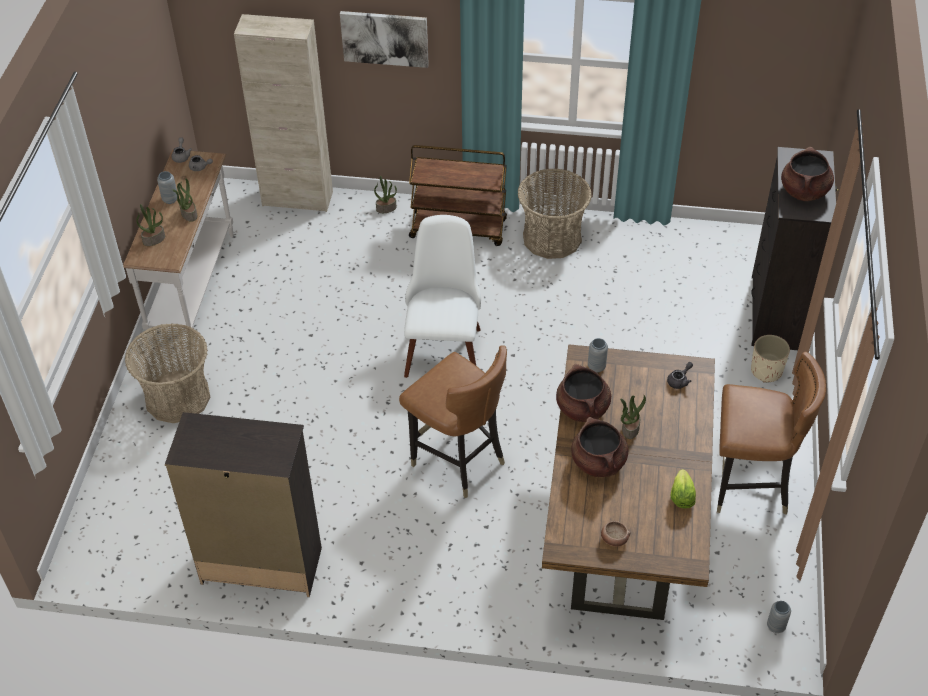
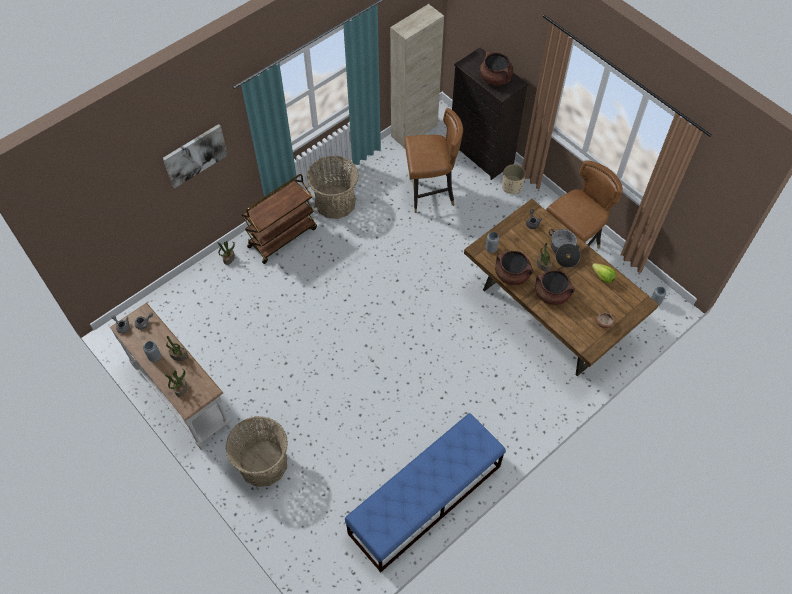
camera: 50 degrees left, 10 degrees up
(261, 564) = (425, 500): black dresser -> blue bench
(297, 199) = (171, 295): beige cabinet -> beige cabinet (414, 131)
(444, 343) = (357, 304): white chair -> none
(458, 461) = (443, 357): brown chair -> brown chair (430, 194)
(673, 435) = (563, 251): none -> cooking pot

